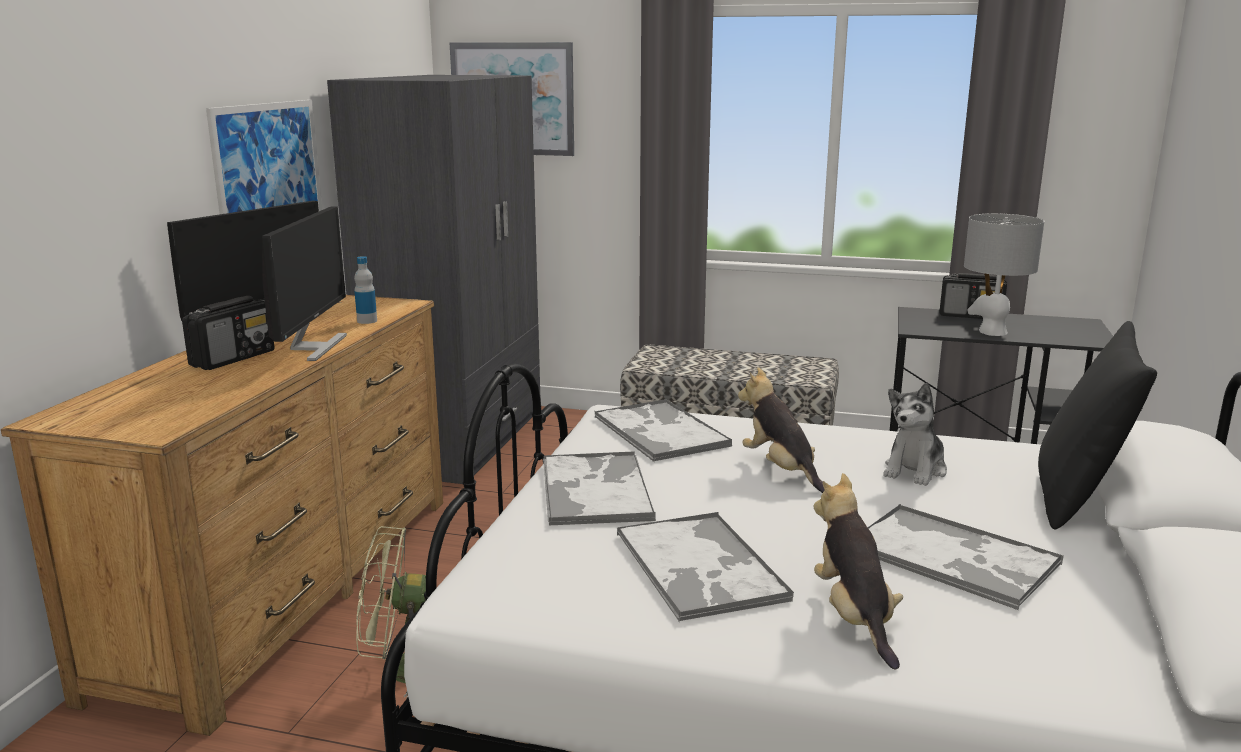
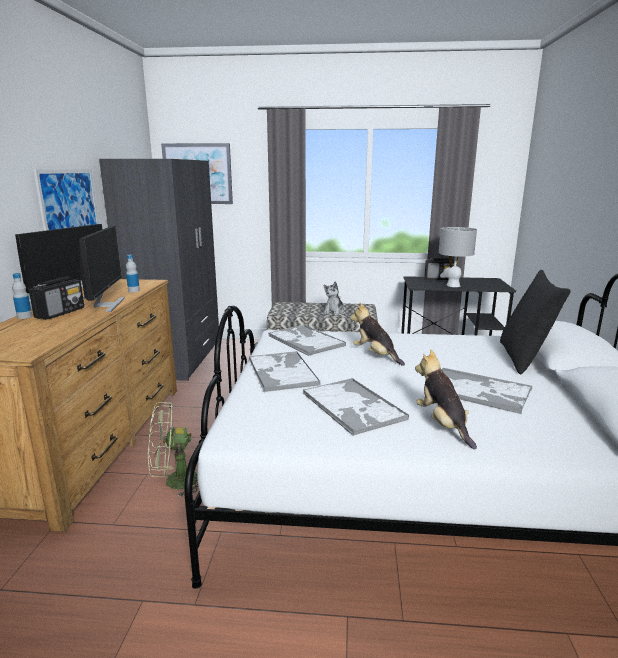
camera: 10 degrees left, 0 degrees up
(174, 363) = (24, 317): none -> bottle
(915, 470) = (442, 351): plush toy -> plush toy (334, 312)

